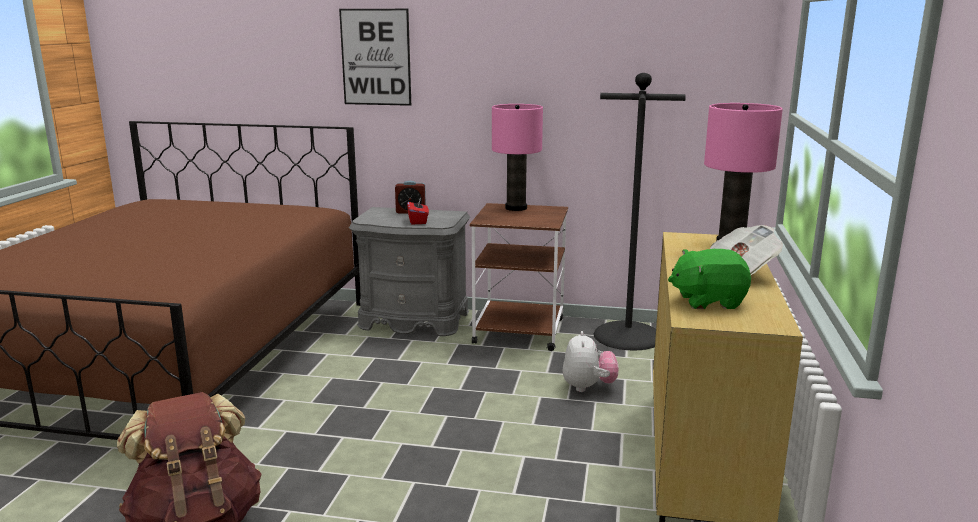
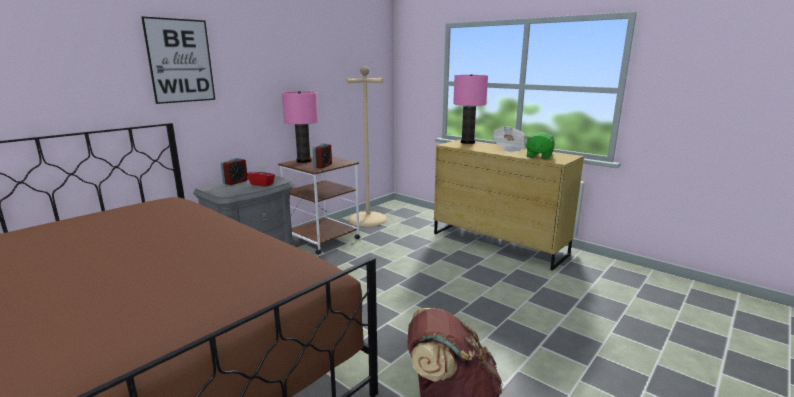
camera: 60 degrees left, 0 degrees up
(506, 219) = (322, 166): none -> alarm clock
(588, 387) = (408, 242): plush toy -> none
(627, 336) = (367, 219): black clothes rack -> beige clothes rack

